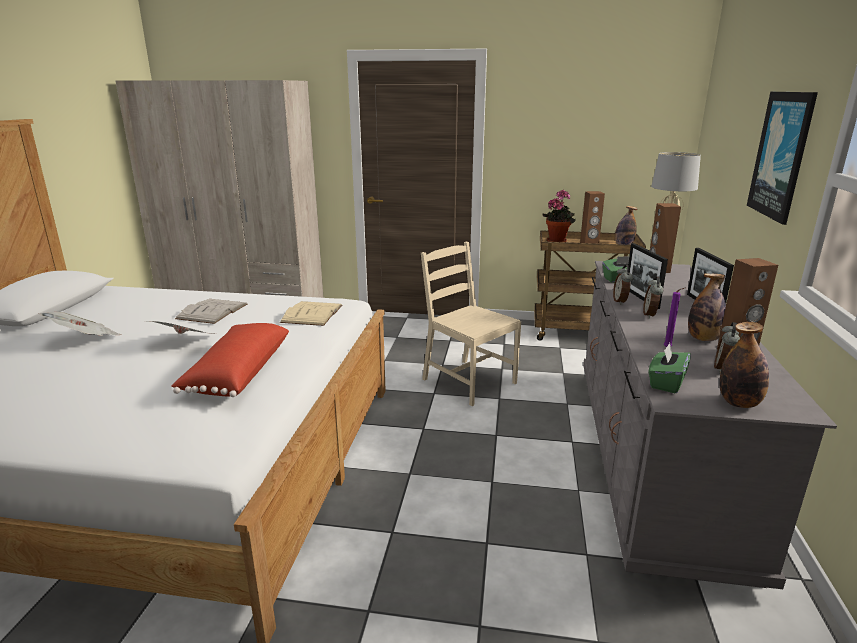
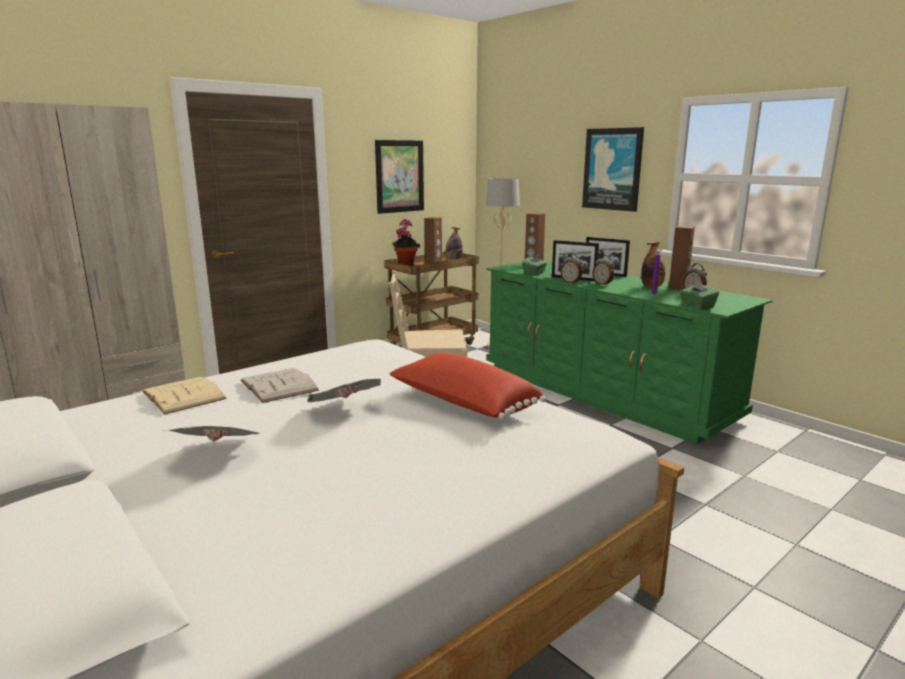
camera: 50 degrees left, 5 degrees down
(312, 313) = (378, 355): beige book -> beige book (183, 395)
(575, 142) = (399, 176): none -> picture
(651, 455) = (603, 392): grey dresser -> green dresser
(739, 403) = (735, 303): bottle -> none

